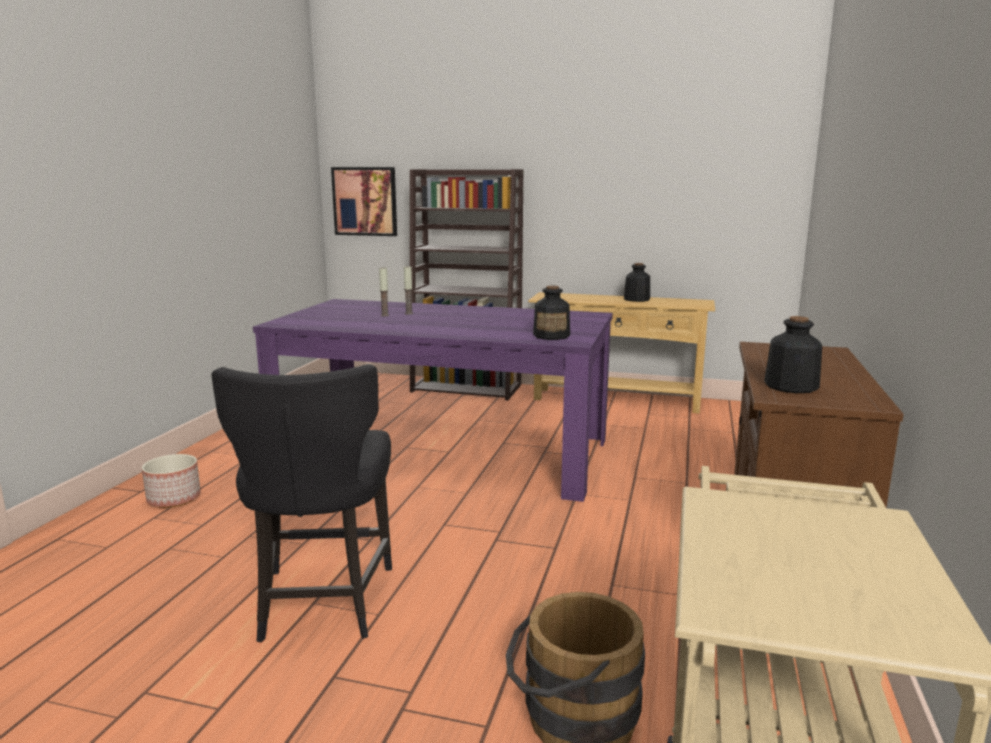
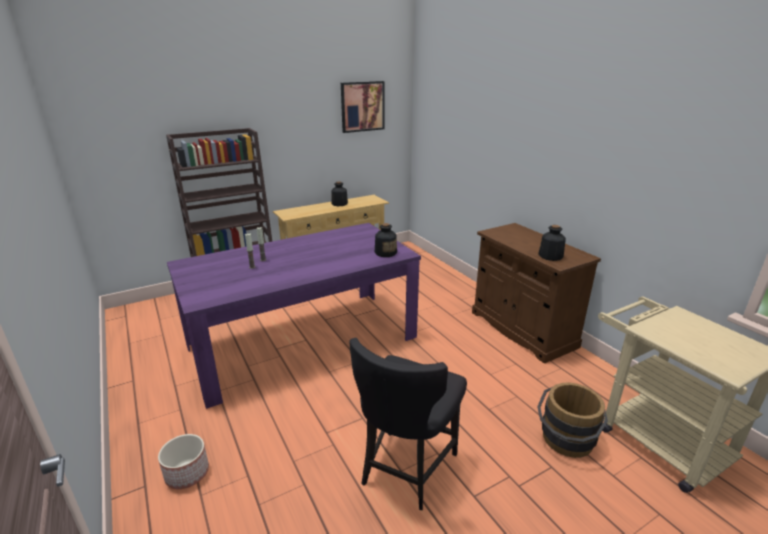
camera: 45 degrees left, 10 degrees up
(322, 604) = (406, 468): black chair -> black chair turned 75 degrees clockwise
(365, 201) = (110, 166): picture -> picture (362, 106)

